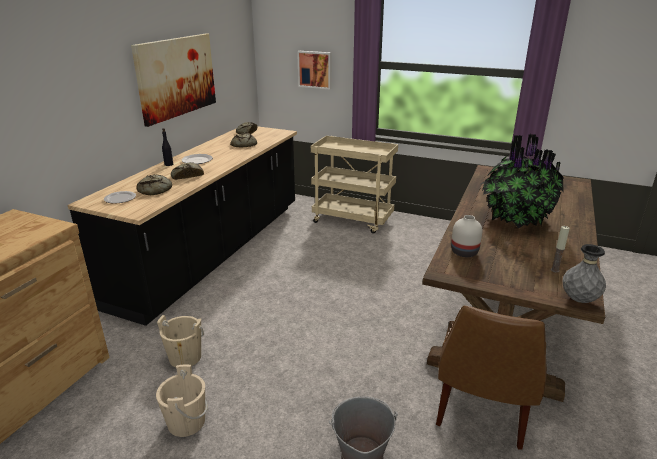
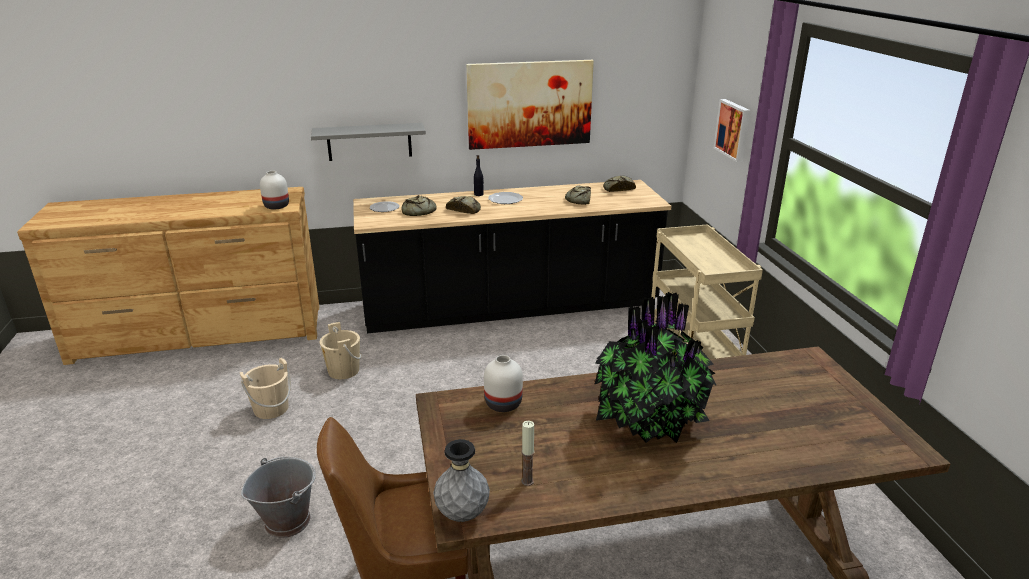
camera: 55 degrees right, 0 degrees up
(40, 230) = (277, 206): none -> white vase
(67, 139) = (369, 142): none -> grey shelf

